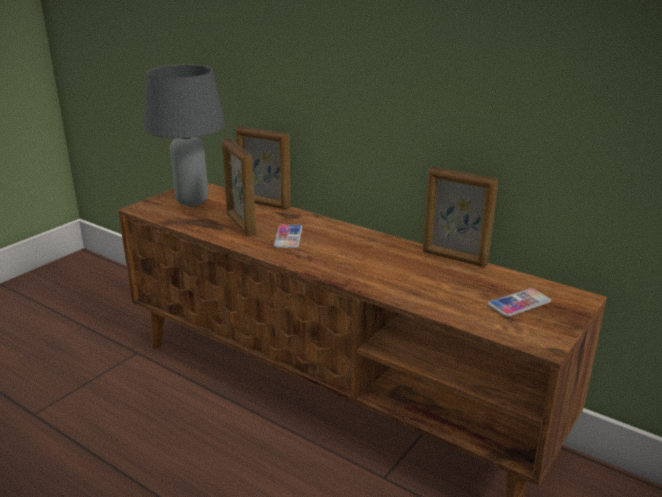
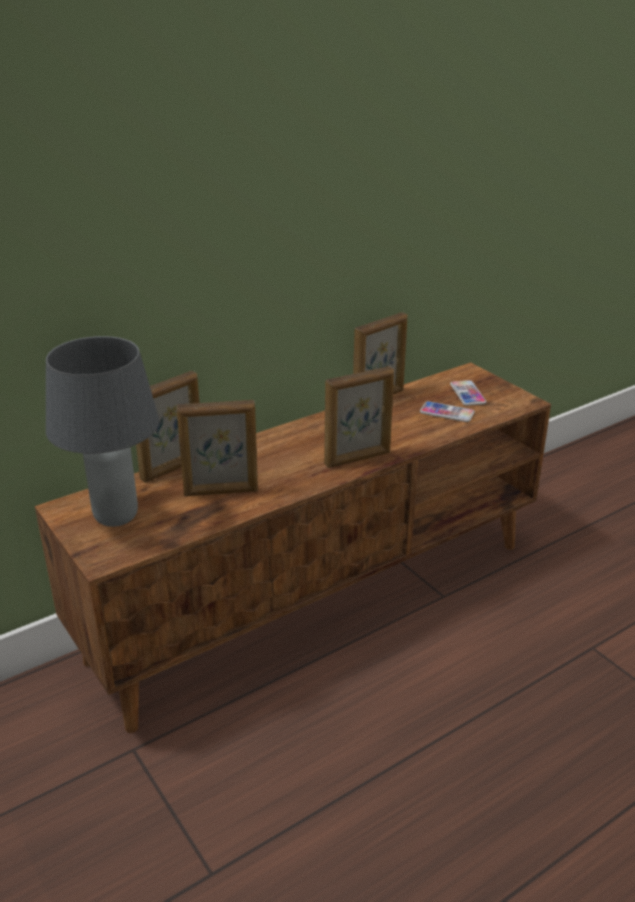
camera: 70 degrees left, 5 degrees up
(288, 237) = (278, 468): phone -> phone (447, 413)
(328, 266) = (358, 459): none -> picture frame

